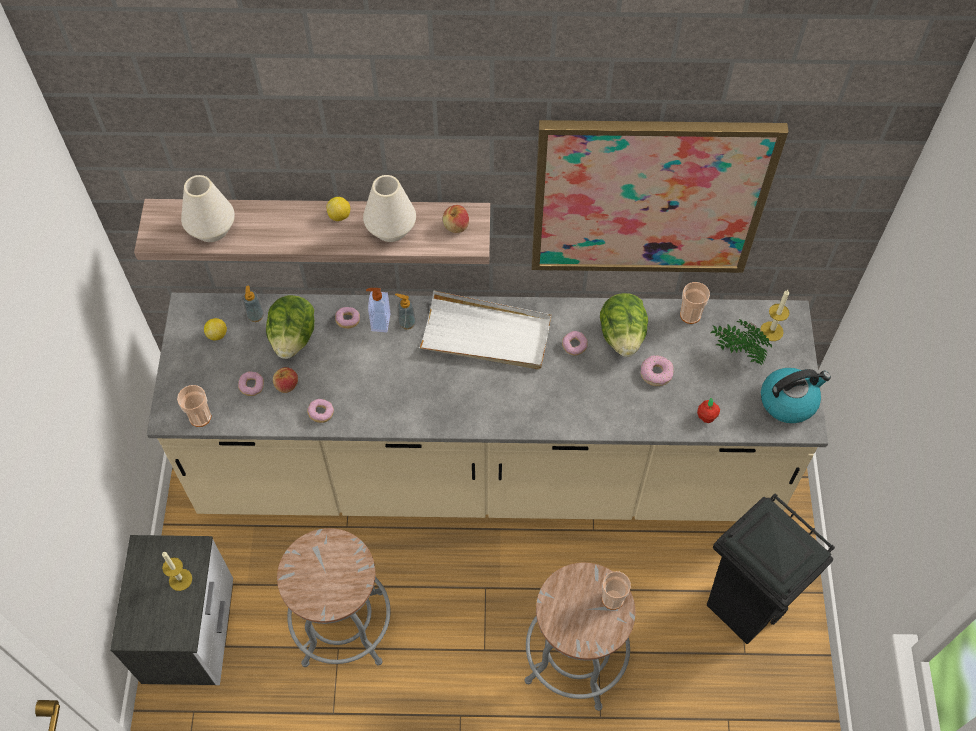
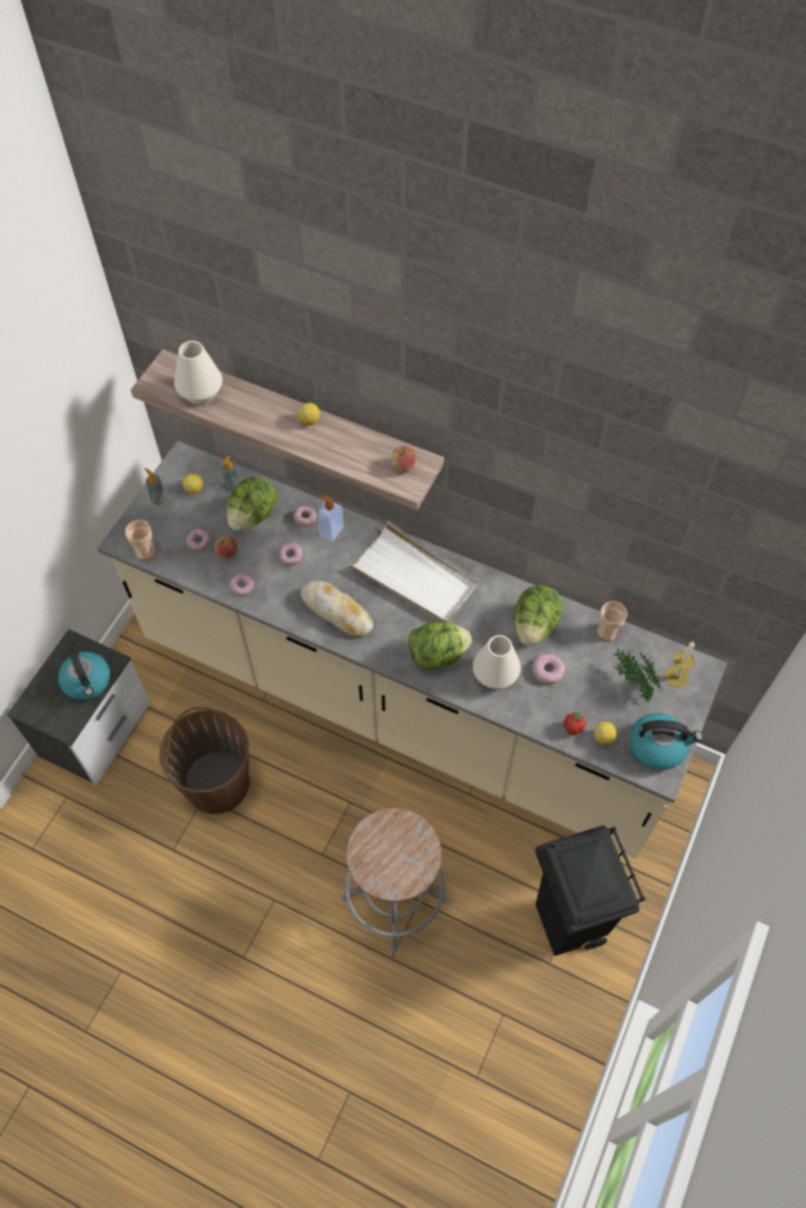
camera: 25 degrees right, 0 degrees up
(180, 579) = (87, 681): candle -> kettle
(343, 627) = (217, 782): grey stool -> brown bucket
(391, 228) = (346, 447): white vase -> white vase (495, 674)
(407, 323) = (353, 540): soap dispenser -> soap dispenser (158, 499)
(428, 399) = (337, 612): none -> bread
(547, 400) = (437, 655): none -> lettuce
(574, 346) = (487, 617): donut -> donut (291, 557)
(612, 599) = (422, 855): cup -> none
(648, 198) = (586, 505): picture -> none
(737, 413) = (603, 737): none -> lemon

